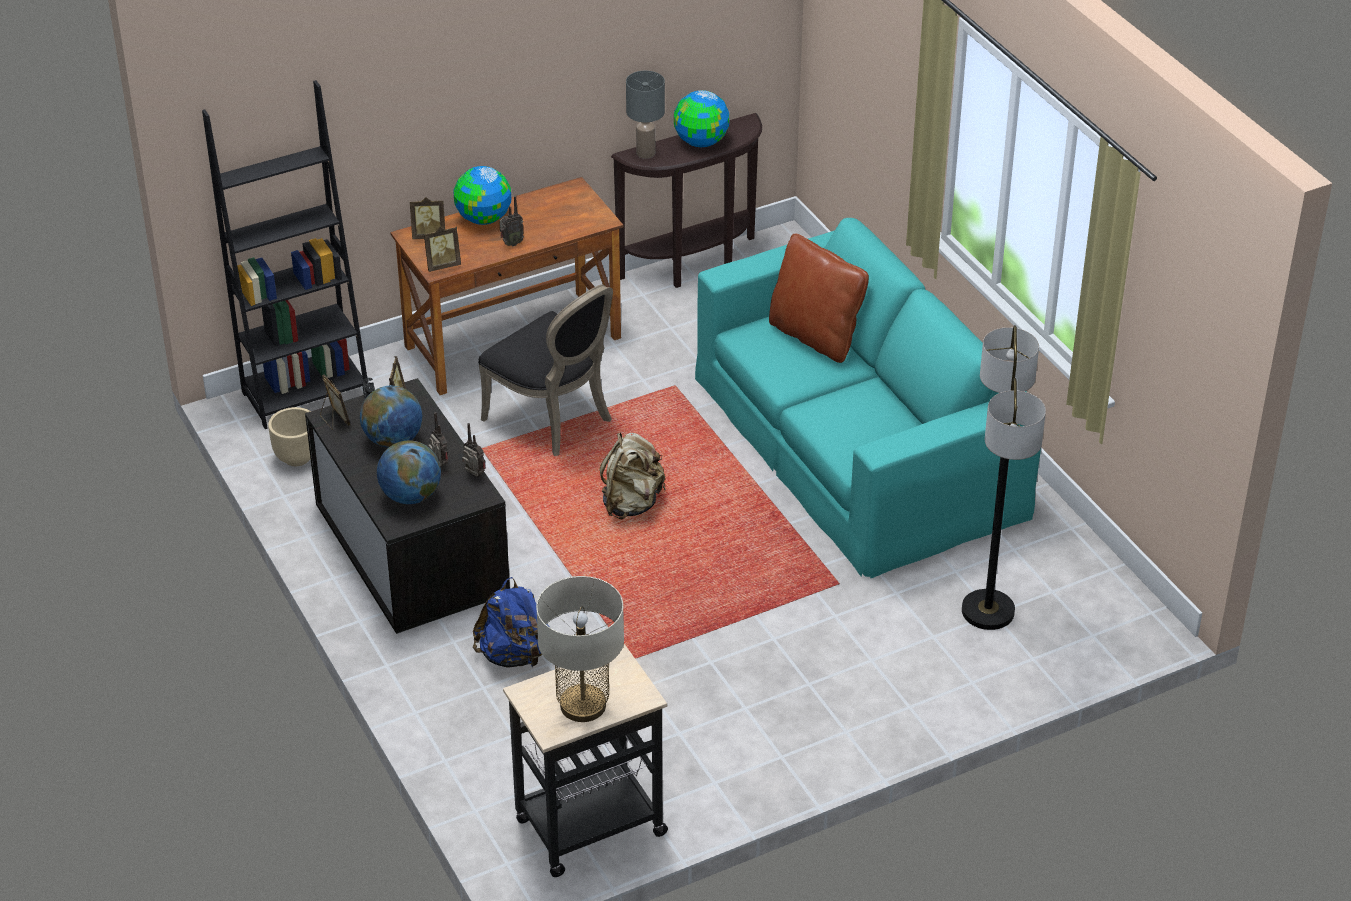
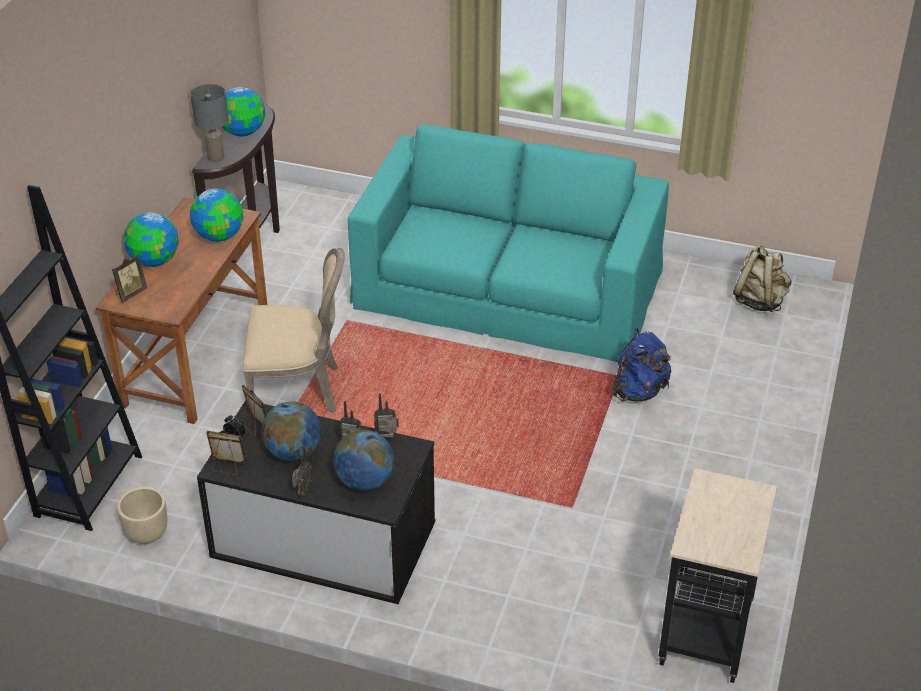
camera: 45 degrees left, 0 degrees up
(442, 265) = (171, 307): picture frame -> none
(511, 243) = (200, 266): radio -> radio (302, 493)
(514, 655) = (497, 559): blue backpack -> blue backpack (638, 391)
(554, 419) = (298, 390): black chair -> beige chair
(561, 226) = (219, 236): none -> globe
(583, 705) = (734, 526): table lamp -> none
(631, 503) = (427, 410): beige backpack -> beige backpack (759, 301)
(815, 336) = (450, 223): brown pillow -> none
(987, 611) = (717, 337): floor lamp -> none

